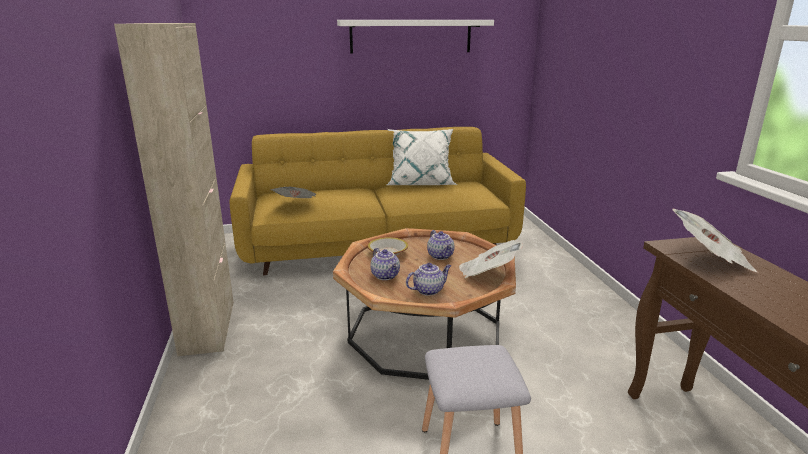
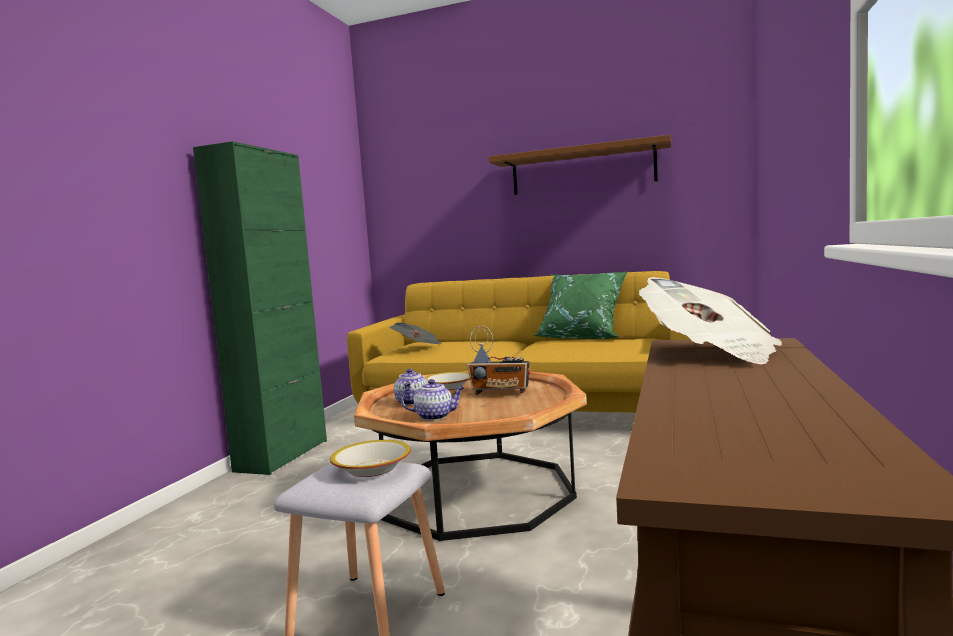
camera: 30 degrees right, 15 degrees down
(208, 327) = (282, 455): beige cabinet -> green cabinet
(411, 36) = (582, 170): white shelf -> brown shelf
(420, 183) = (582, 337): white pillow -> green pillow
(441, 256) = (501, 393): teapot -> radio
(483, 358) = (372, 468): none -> bowl
(487, 273) = (527, 410): newspaper -> none

